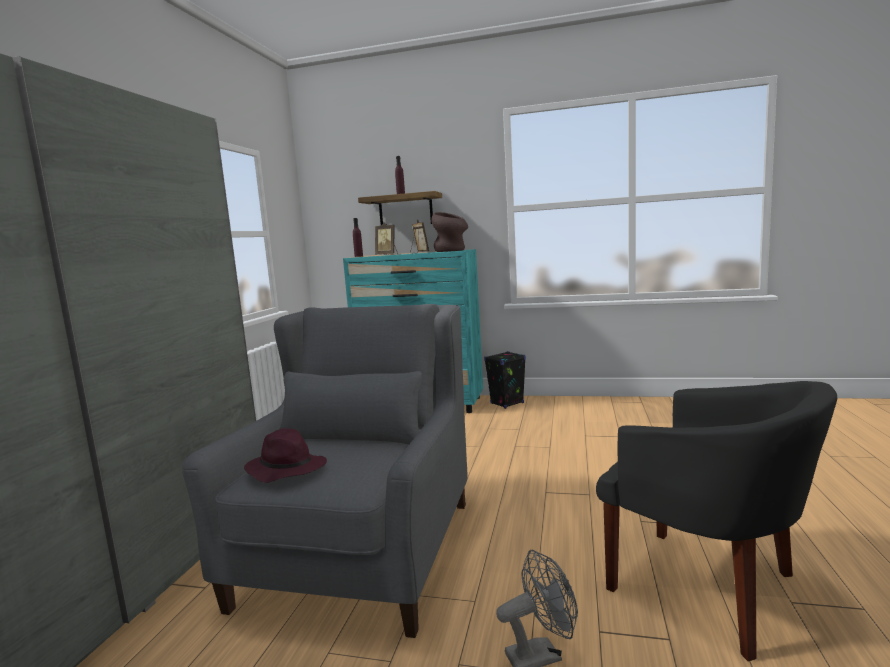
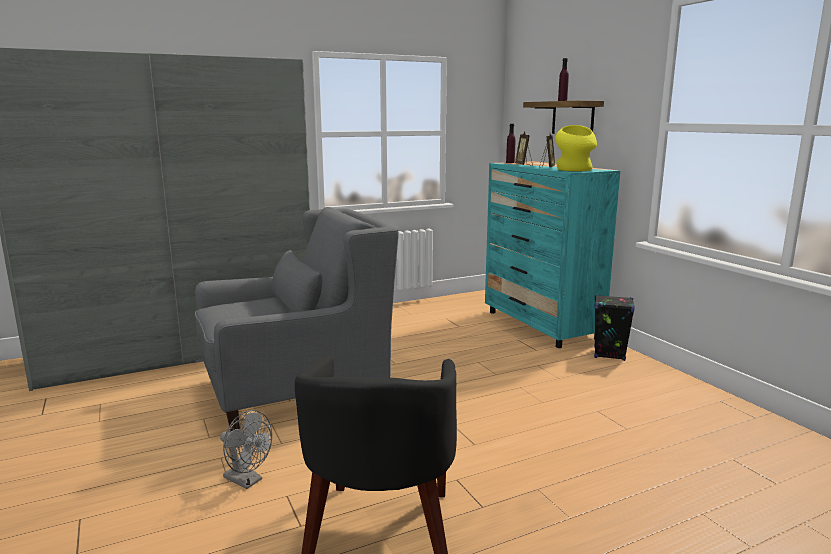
camera: 50 degrees right, 5 degrees up
(285, 469) = (229, 307): purple hat -> none
(451, 251) = (574, 170): brown vase -> yellow vase

